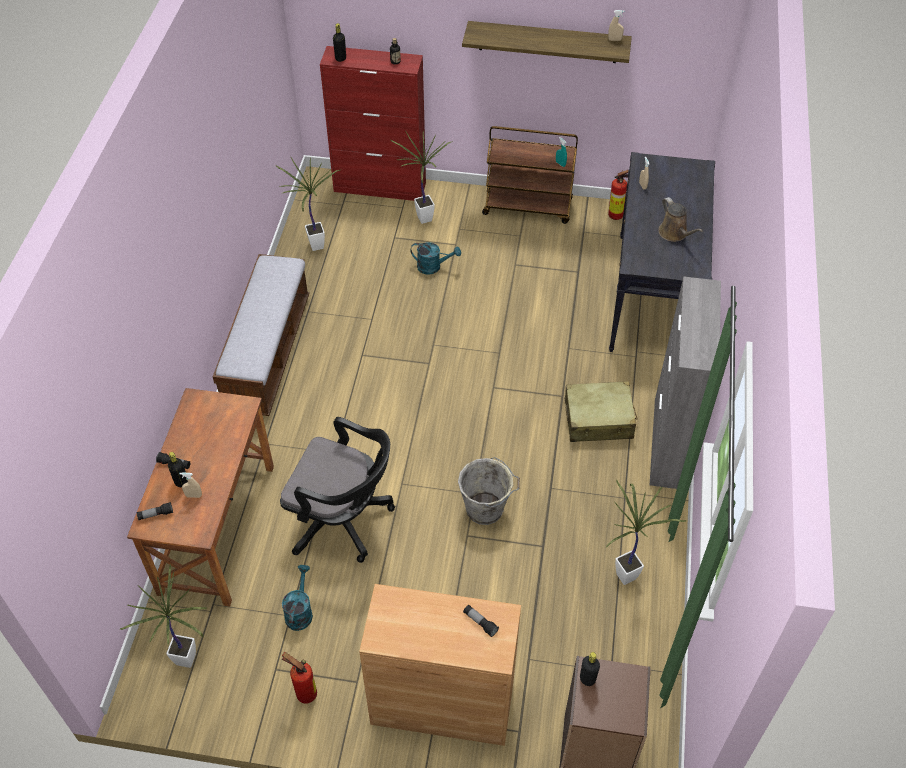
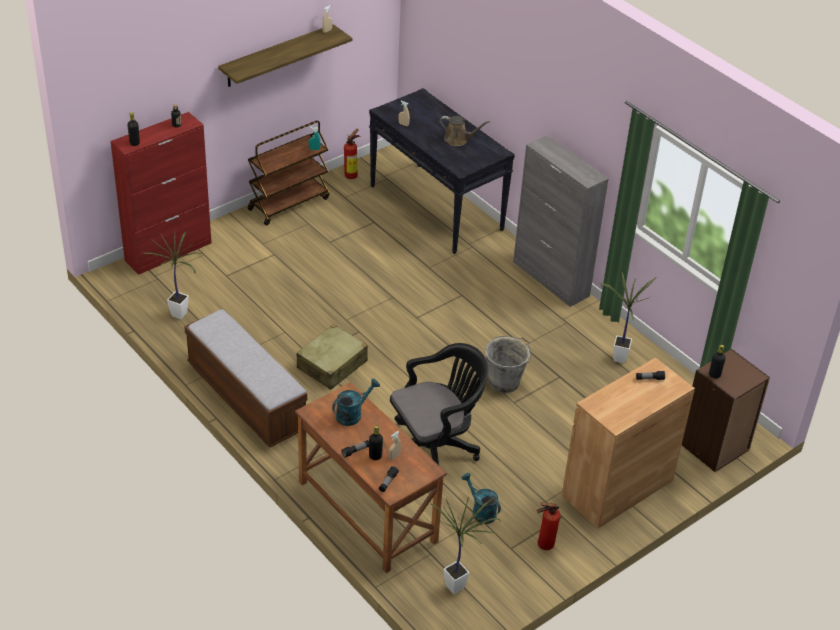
camera: 50 degrees left, 10 degrees down
(424, 221) = (232, 254): potted plant -> none
(433, 267) = (279, 276): turquoise watering can -> turquoise watering can (352, 414)
(598, 419) = (498, 293): beige suitcase -> beige suitcase (332, 365)

